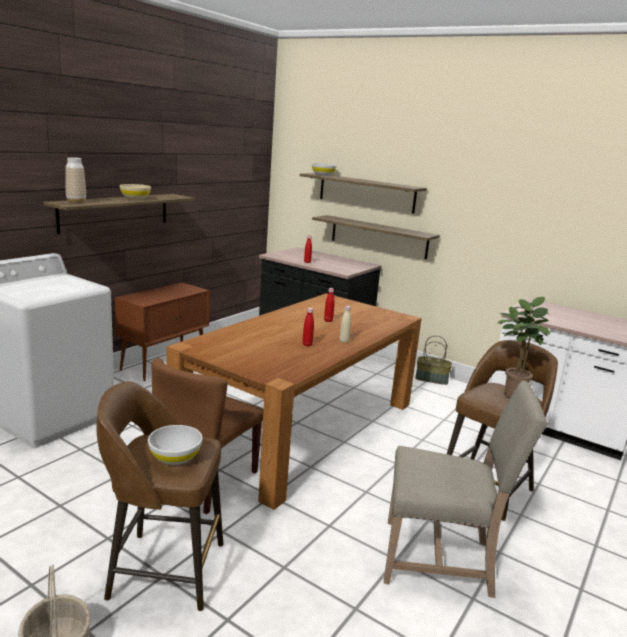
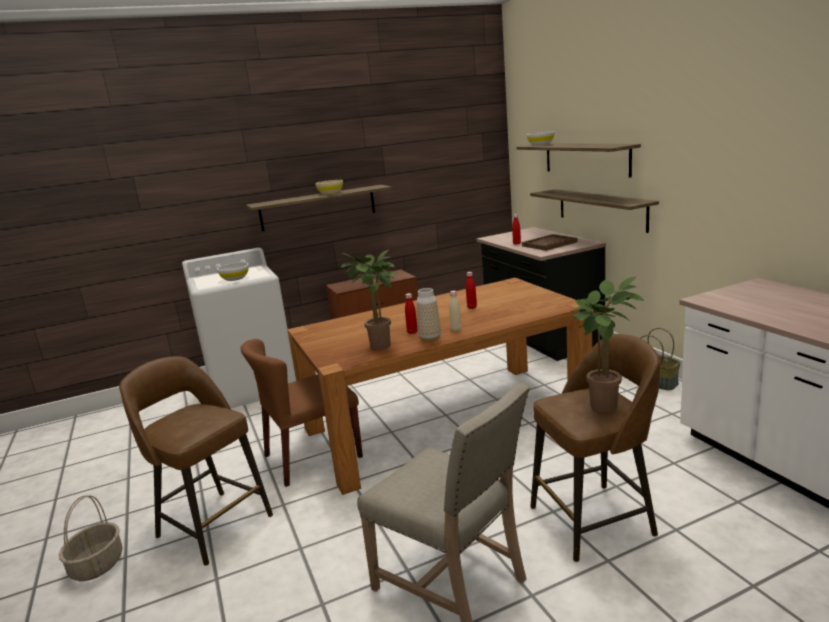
camera: 35 degrees right, 0 degrees up
(76, 201) = (271, 202): vase -> vase (430, 339)
(175, 457) = (188, 424): white bowl -> white bowl (235, 278)
(298, 360) = (380, 347): none -> potted plant
(337, 264) = (549, 244): none -> brown tray

